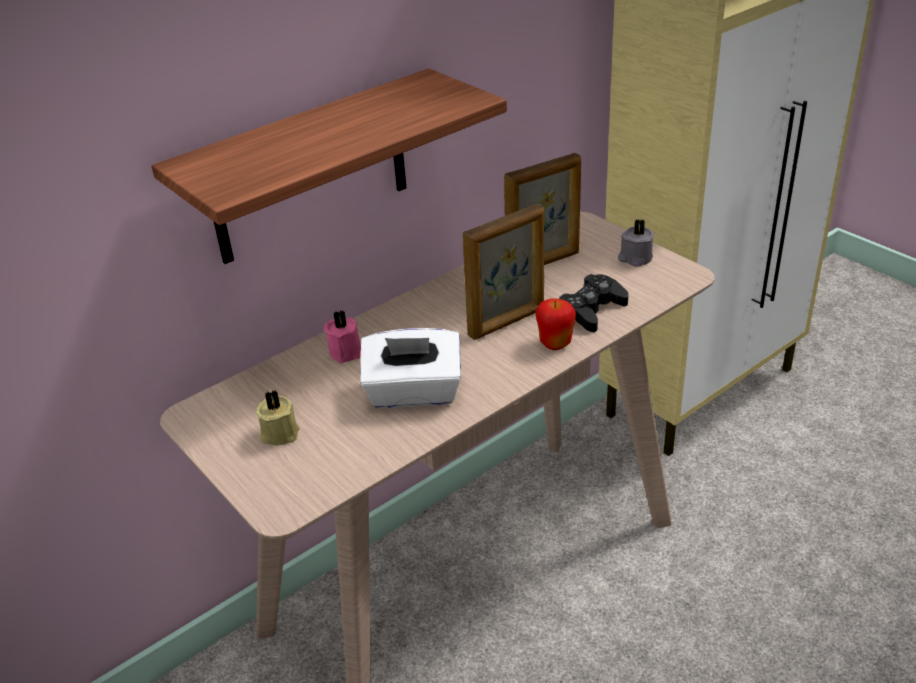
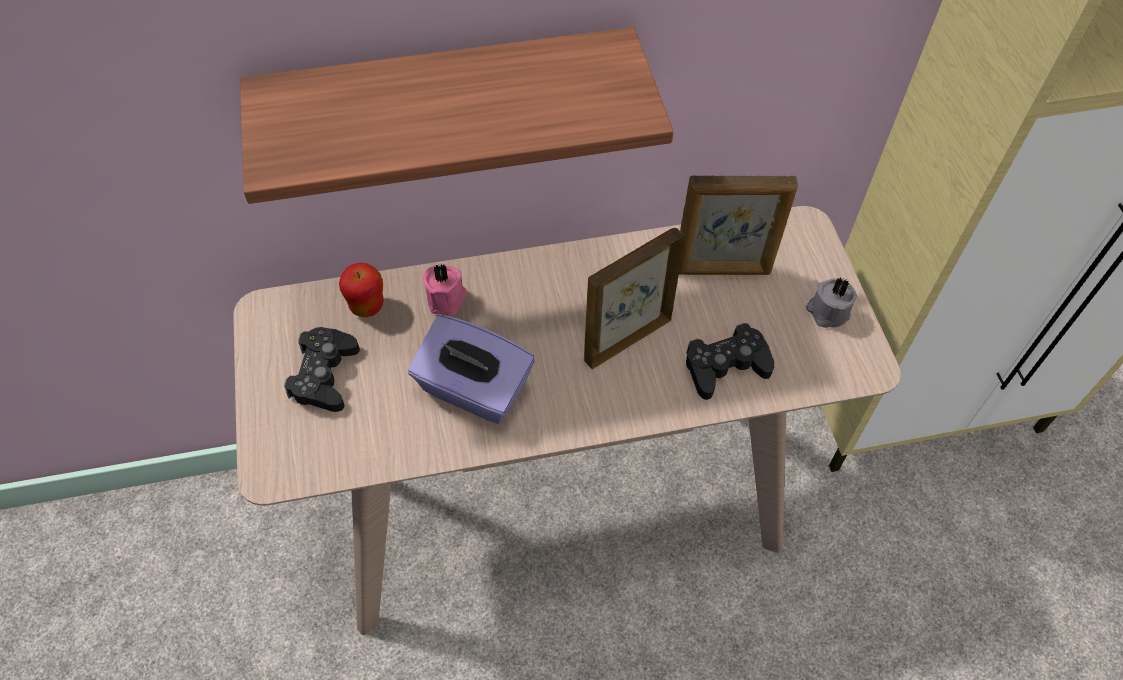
camera: 25 degrees right, 20 degrees up
(279, 432) = (324, 375): beige candle -> black game controller
(414, 393) = (473, 390): white tissue box -> purple tissue box
(507, 322) = (626, 339): picture frame -> picture frame turned 150 degrees clockwise
(555, 343) = (654, 395): apple -> apple (367, 306)

